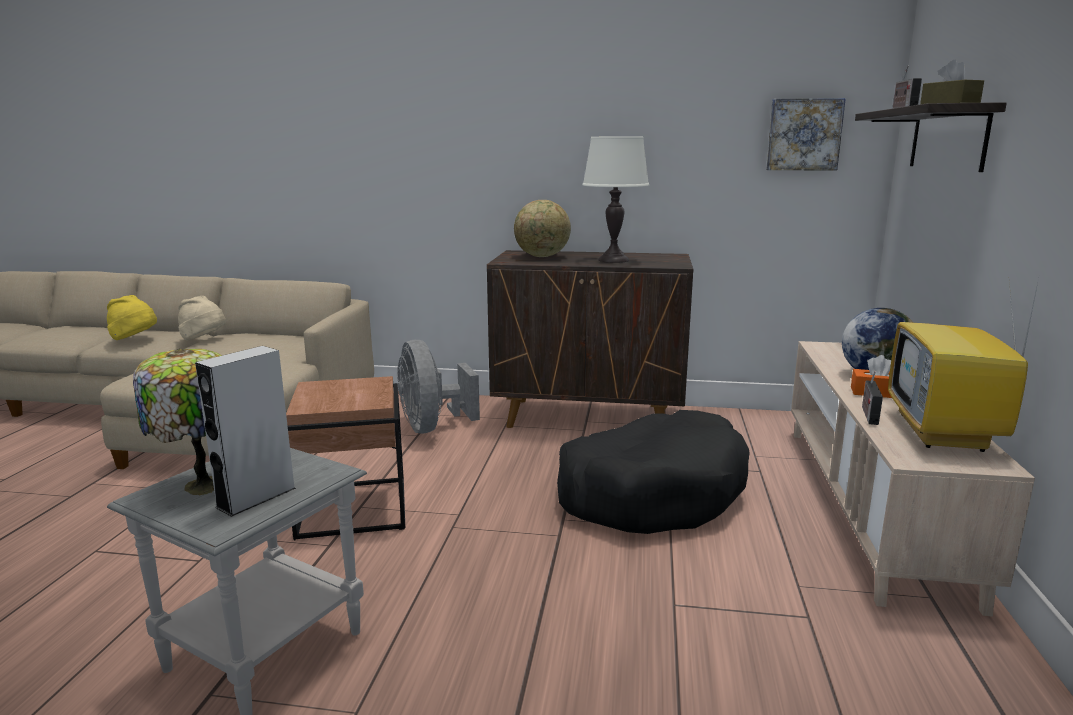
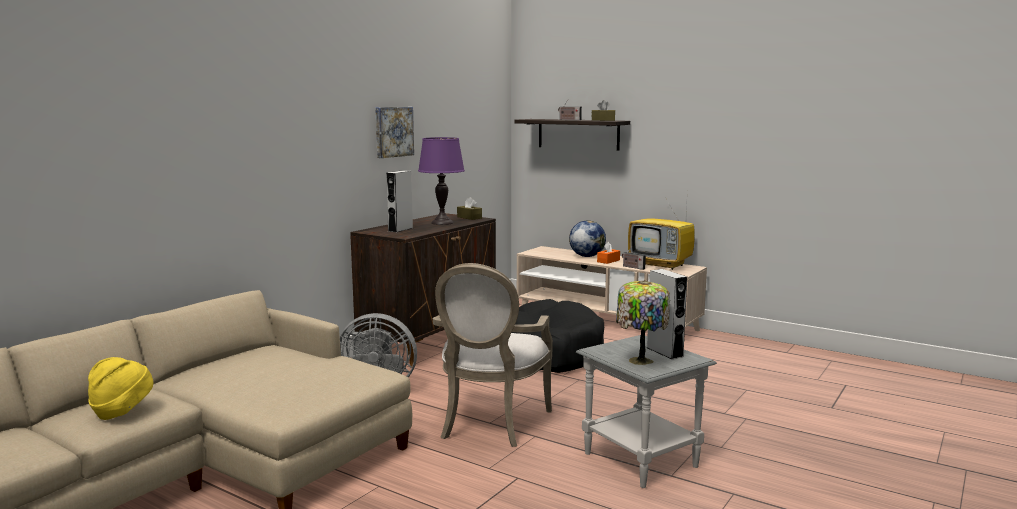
camera: 65 degrees left, 5 degrees down
(204, 340) = (184, 385): beige hat -> none
(351, 508) = (488, 425): brown side table -> armchair
(542, 257) = (400, 229): globe -> grey speaker
(613, 260) = (442, 223): white table lamp -> purple table lamp
(673, 262) = (469, 217): none -> brown tissue box
(803, 134) = (482, 131): picture -> picture (393, 131)

